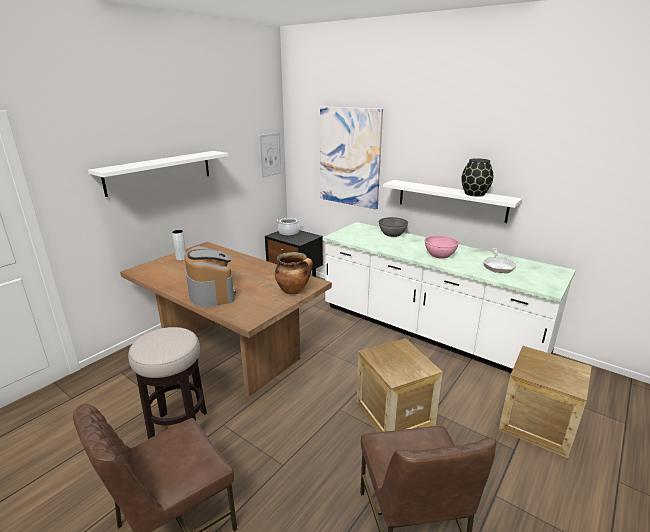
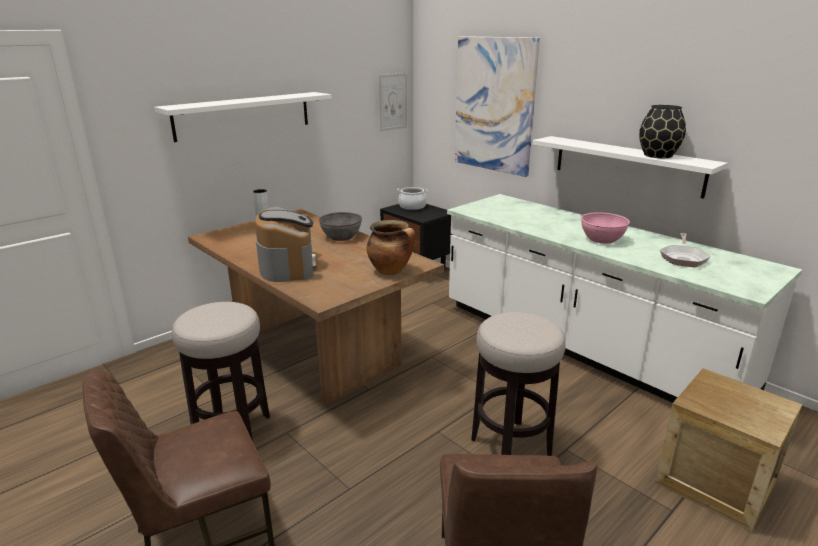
camera: 10 degrees right, 0 degrees up
(392, 234) = (543, 210): grey bowl -> grey bowl (341, 236)
(394, 415) = (510, 446): crate -> stool

